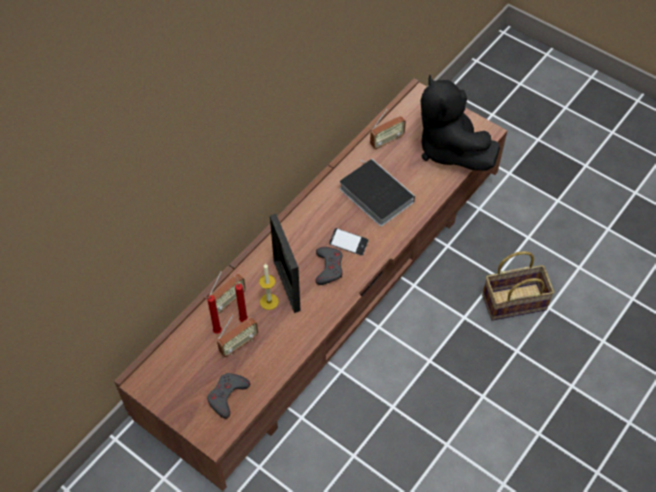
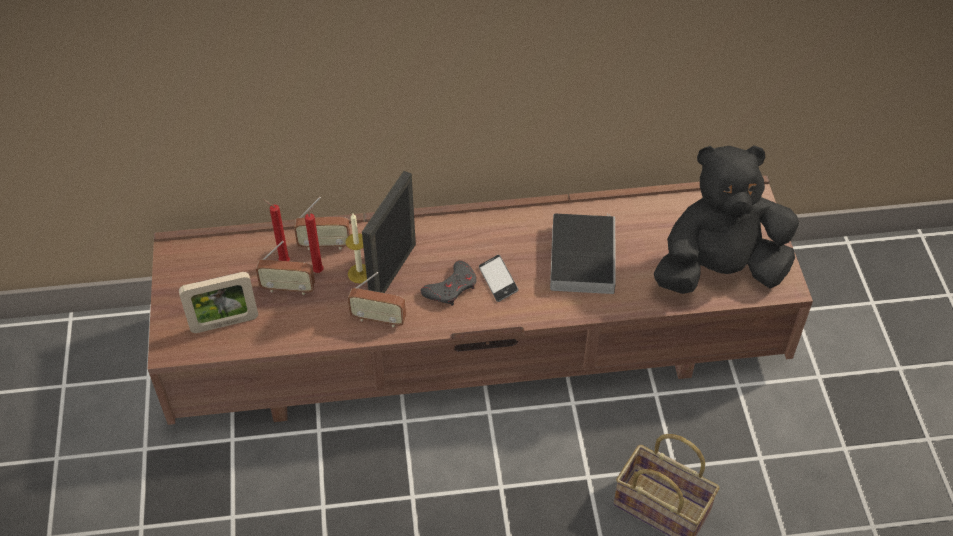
camera: 45 degrees right, 5 degrees down
(227, 396) = (224, 323): grey game controller -> picture frame
(386, 141) = (659, 215): radio -> radio (378, 319)
(448, 148) = (719, 270): black plush toy -> black plush toy turned 60 degrees clockwise

